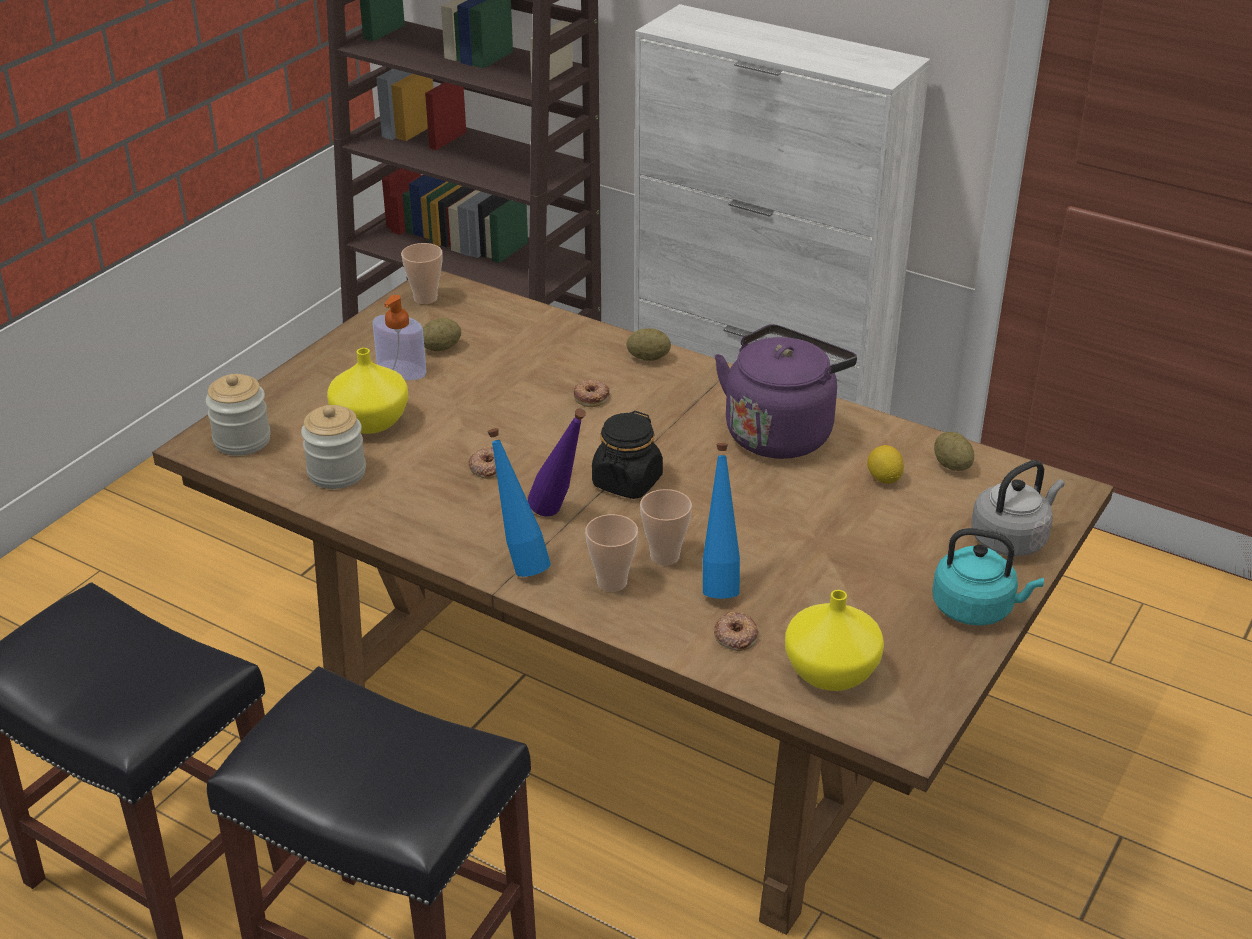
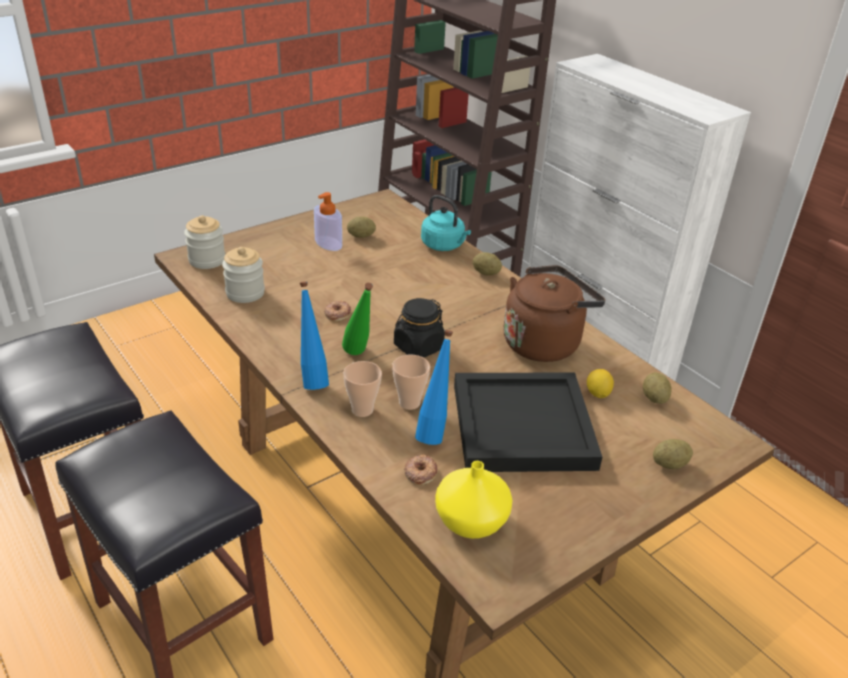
camera: 20 degrees right, 0 degrees up
(371, 420) = (289, 268): yellow vase -> none
(425, 298) = (373, 206): cup -> none
(559, 516) = (359, 356): purple bottle -> green bottle
(591, 397) = (433, 288): donut -> none
(781, 432) = (544, 342): purple kettle -> brown kettle
(819, 545) = (521, 427): none -> black tray
(976, 609) = (611, 509): turquoise kettle -> turquoise kettle (444, 245)
(1011, 539) = (669, 464): grey kettle -> potato

